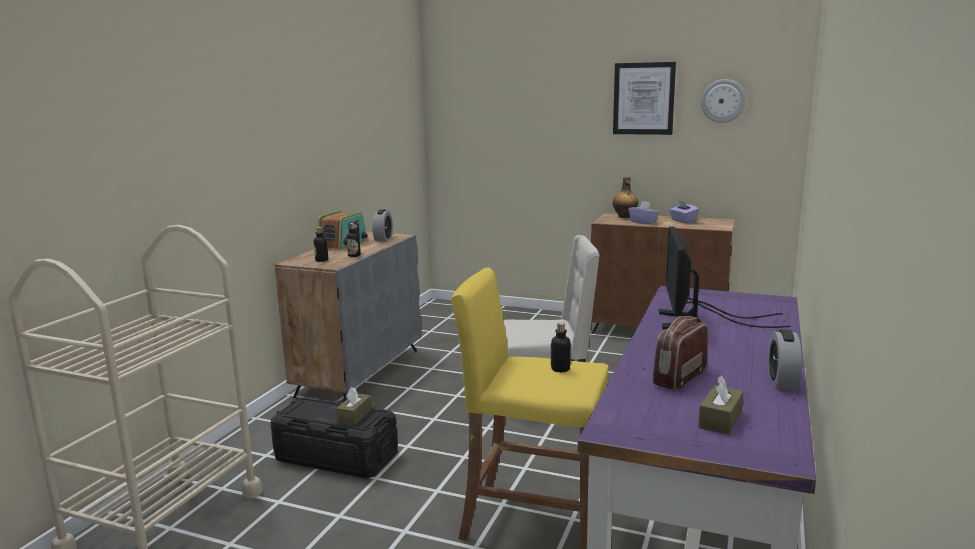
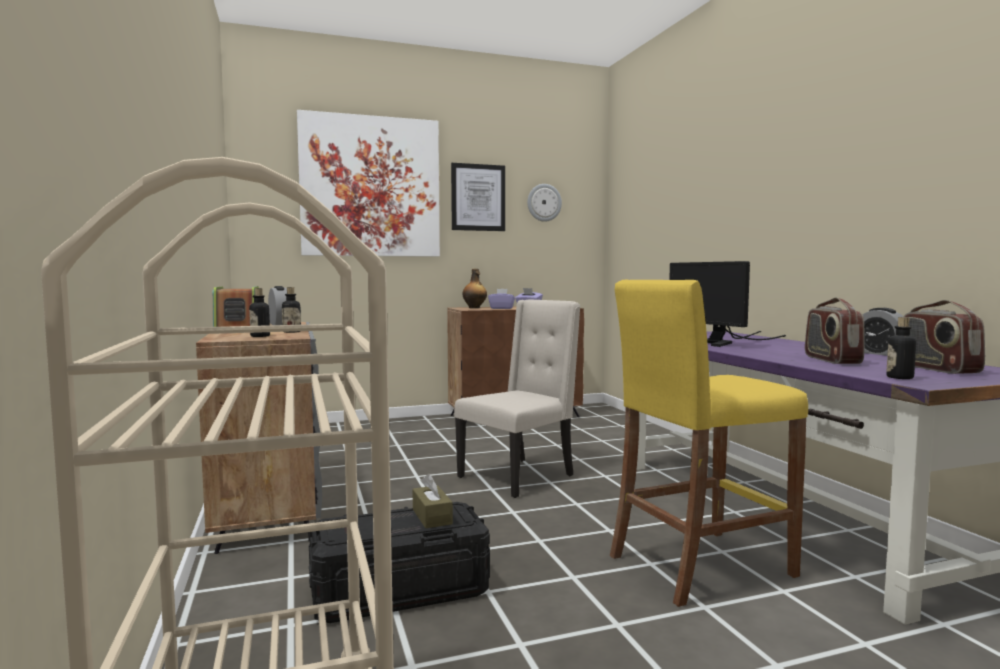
camera: 40 degrees left, 10 degrees down
(535, 93) = (370, 187): none -> picture
(560, 369) = (722, 377): bottle -> bottle (899, 377)
(720, 420) = (936, 369): brown tissue box -> radio

